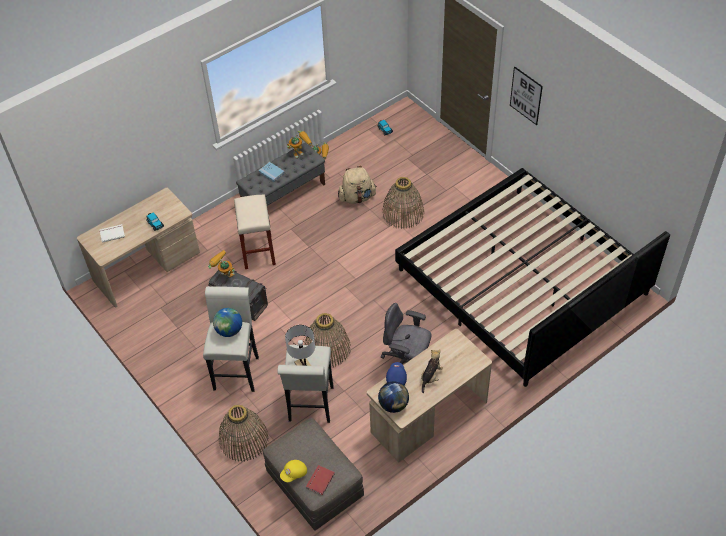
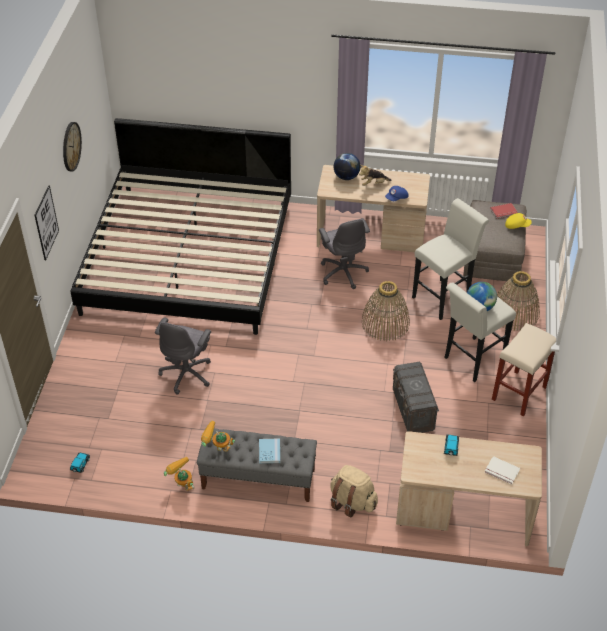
camera: 135 degrees left, 5 degrees down
(224, 274) = (418, 400): toy robot -> none
(257, 251) = (347, 443): beige stool -> beige stool (519, 394)
(303, 365) = (450, 247): white table lamp -> none
(357, 197) = (201, 419): beige backpack -> beige backpack (352, 502)
(393, 405) = (418, 187): globe -> globe (346, 177)
(403, 213) = (187, 374): basket -> grey office chair
(589, 126) = (71, 146): none -> wall clock

